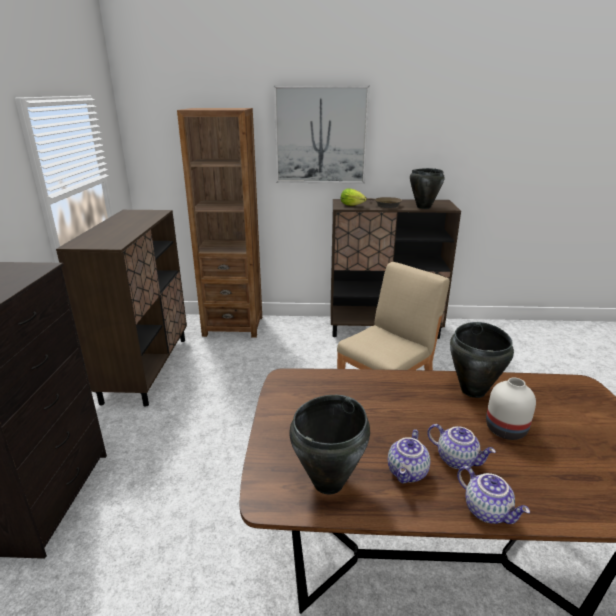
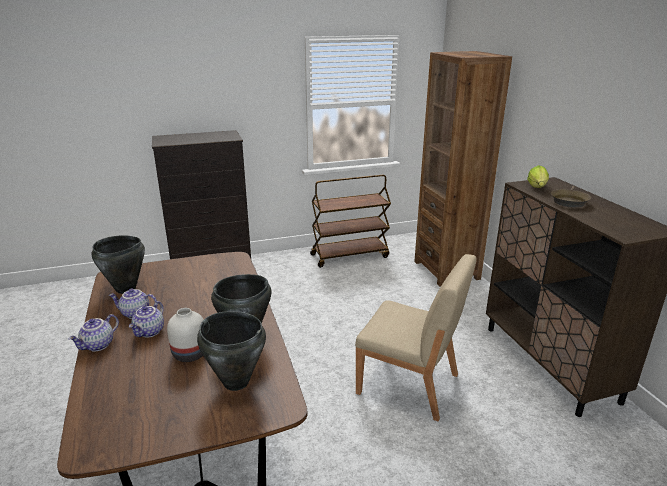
camera: 70 degrees right, 0 degrees up
(147, 368) = (350, 255): brown cabinet -> brown cart
(321, 135) = (563, 97): picture -> none
(423, 207) = (598, 220): black cooking pot -> black cooking pot (236, 382)

